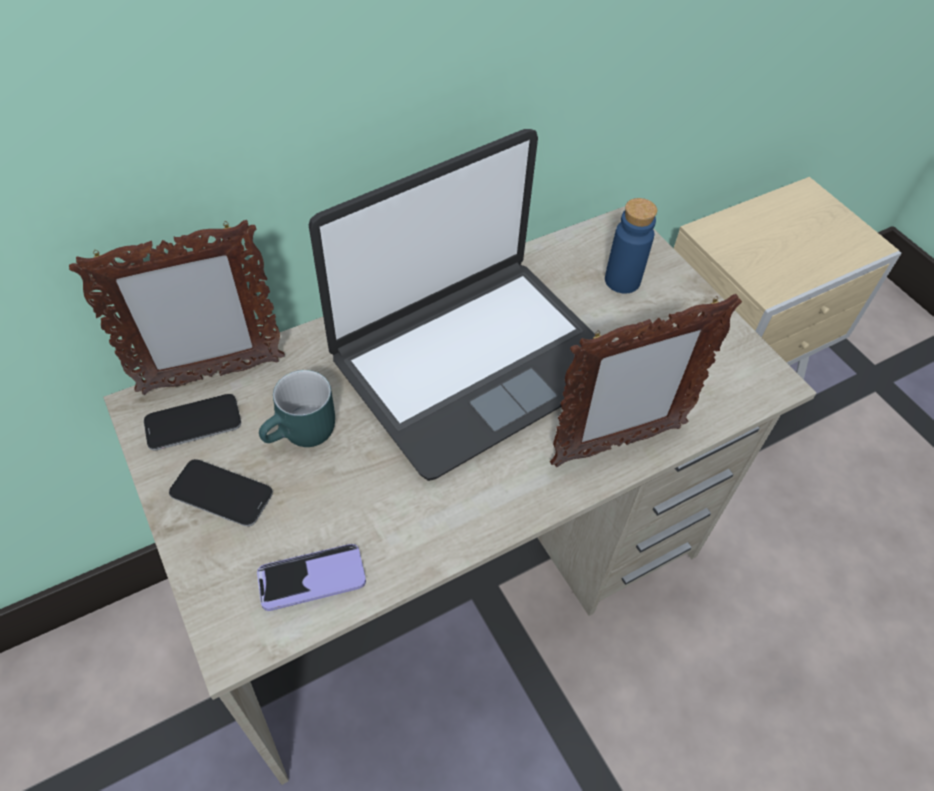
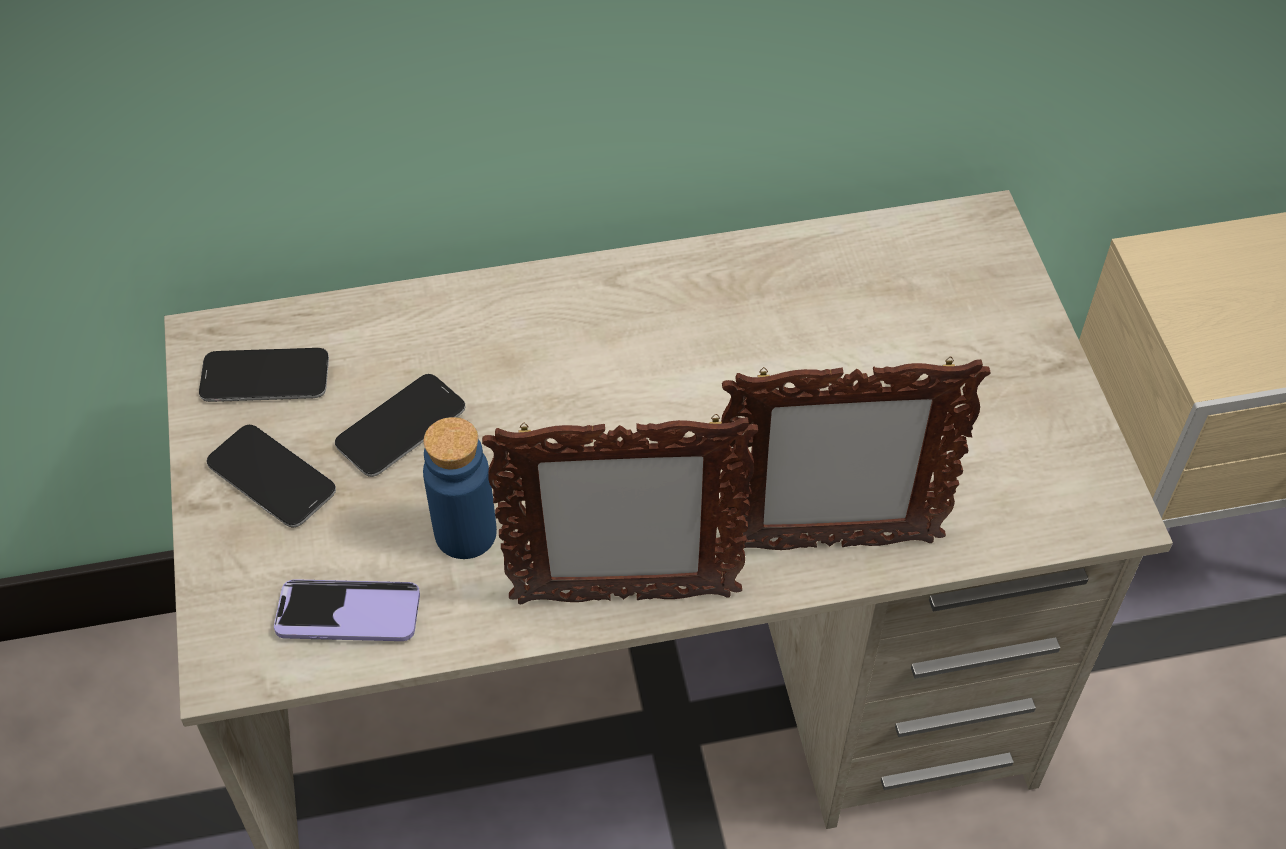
camera: 20 degrees right, 0 degrees up
(211, 376) = (307, 319): picture frame -> picture frame (623, 597)
(303, 435) = (401, 427): turquoise mug -> phone
(473, 362) = (669, 380): laptop -> none
(622, 280) = (942, 307): blue bottle -> blue bottle (465, 533)

